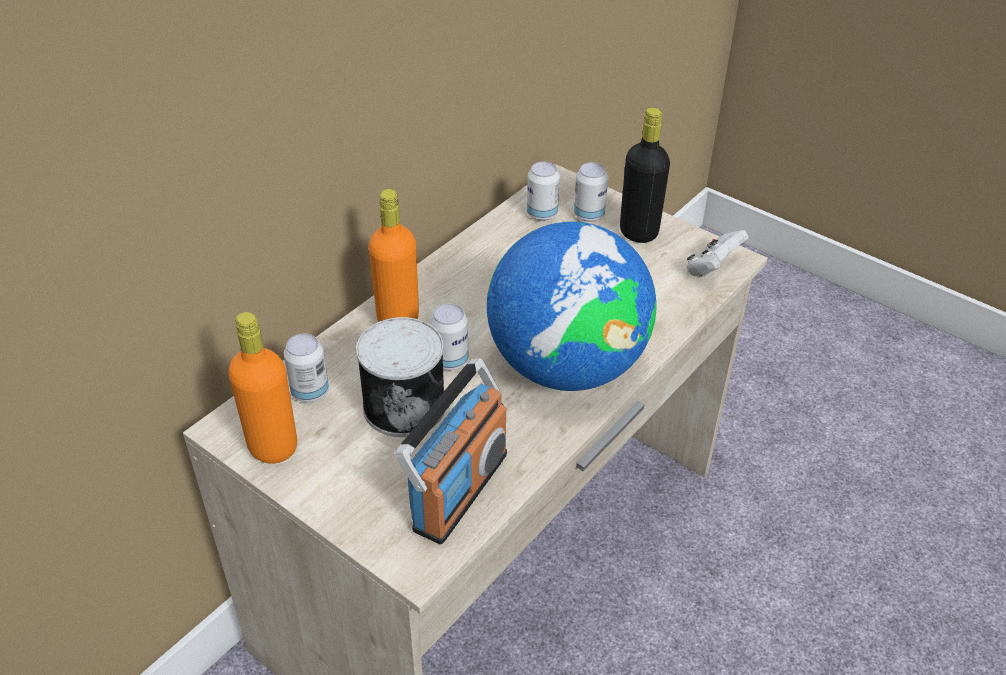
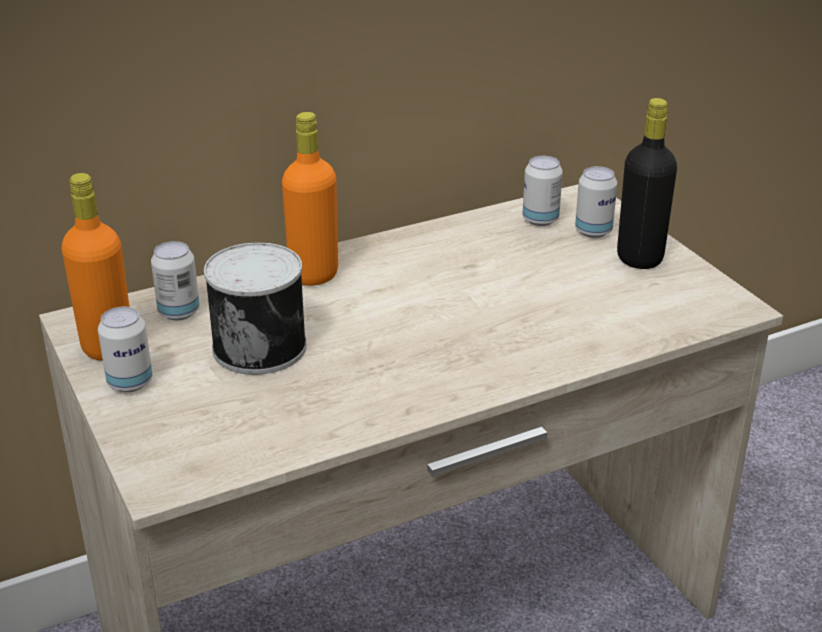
camera: 25 degrees right, 10 degrees down
(450, 361) = (337, 321): can -> can (130, 382)
(459, 490) = (254, 432): radio -> none
(566, 367) = (457, 357): globe -> none
(712, 269) = (702, 310): white game controller -> none

